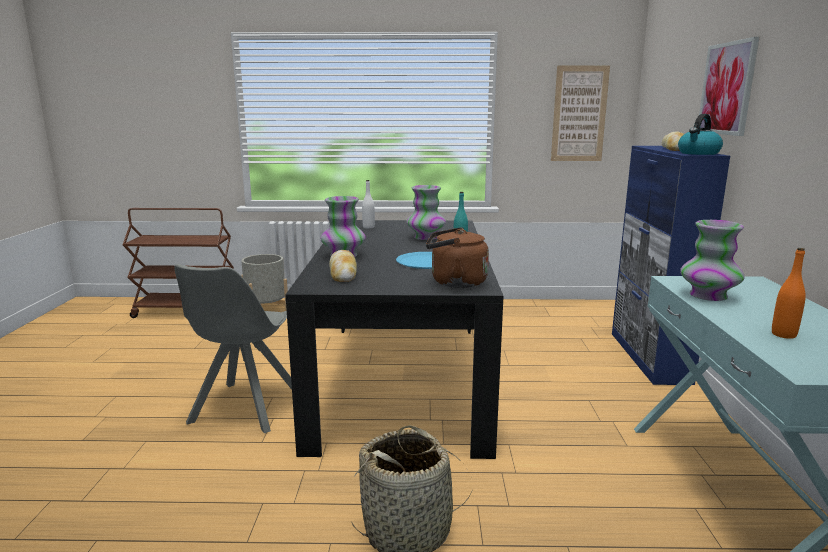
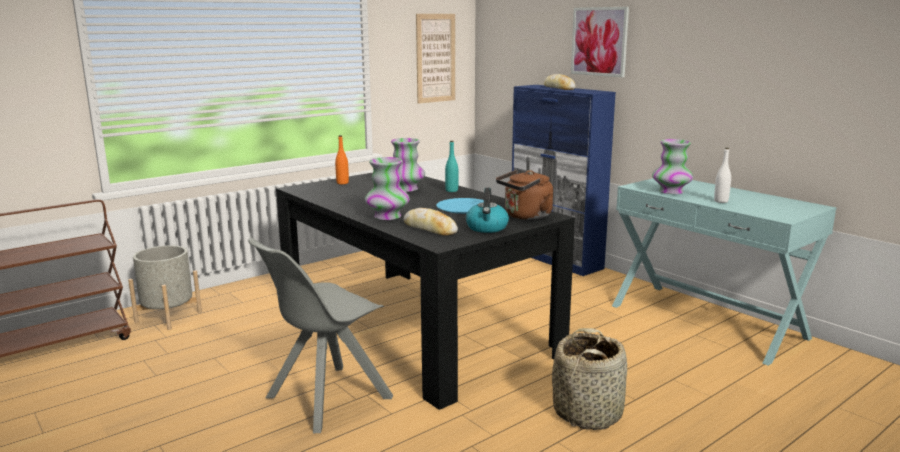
camera: 40 degrees left, 0 degrees up
(244, 408) = (325, 399): grey chair -> grey chair turned 75 degrees clockwise
(368, 227) = (328, 189): white bottle -> white bottle (721, 201)
(698, 153) = (593, 91): kettle -> kettle (487, 228)
(783, 334) = (742, 203): orange bottle -> orange bottle (342, 183)

